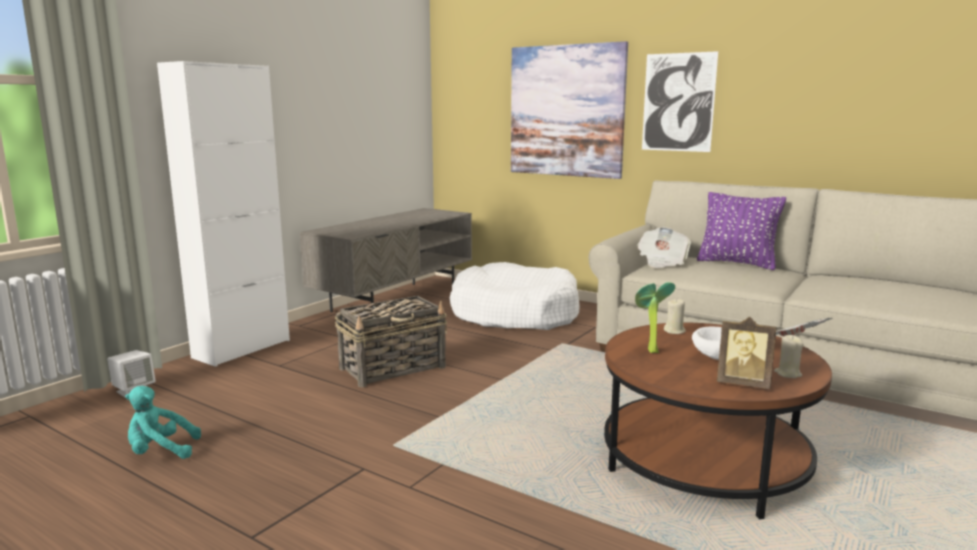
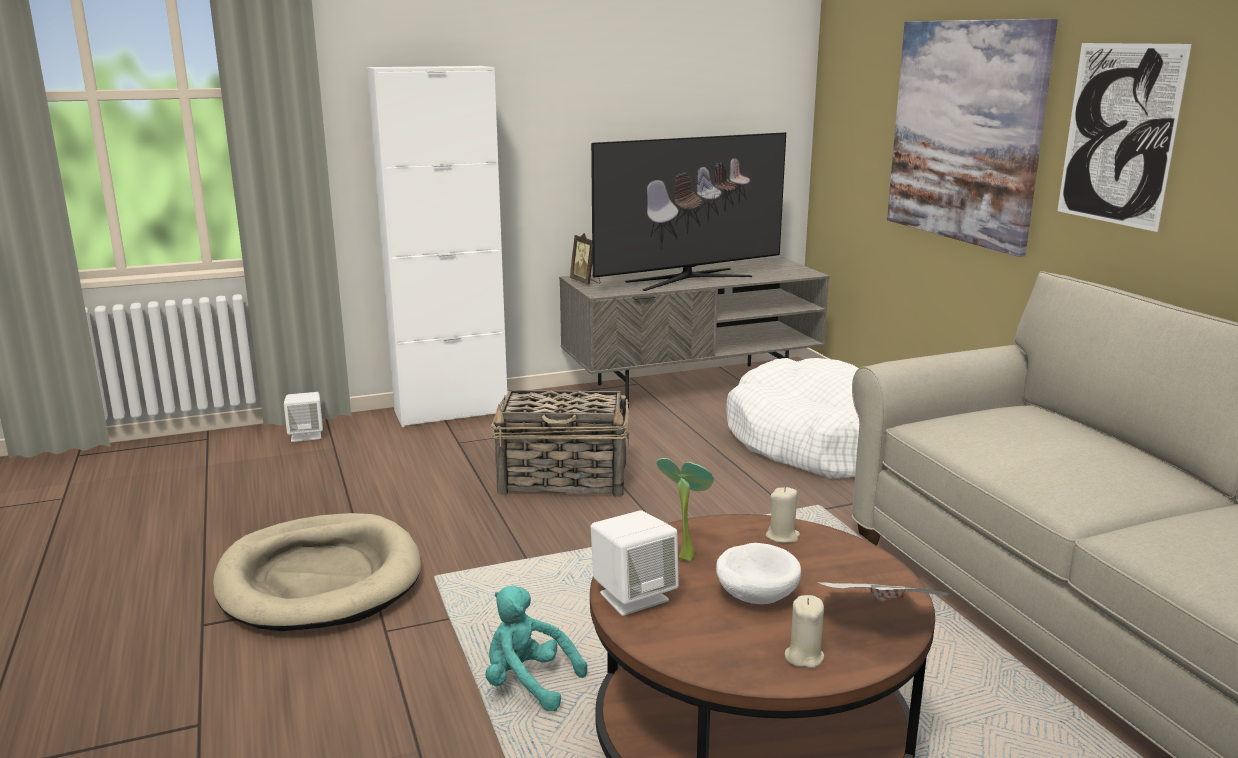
camera: 35 degrees right, 5 degrees up
(160, 452) = (246, 509): turquoise plush toy -> turquoise plush toy (528, 683)
(306, 475) = (320, 579): none -> beige dog bed
(392, 223) = (688, 279): none -> television
(662, 262) = (977, 416): newspaper -> none
(666, 375) = (633, 596): none -> white speaker
(737, 263) = (1110, 447): purple pillow -> none
(743, 383) = (706, 646): picture frame -> picture frame (586, 282)

